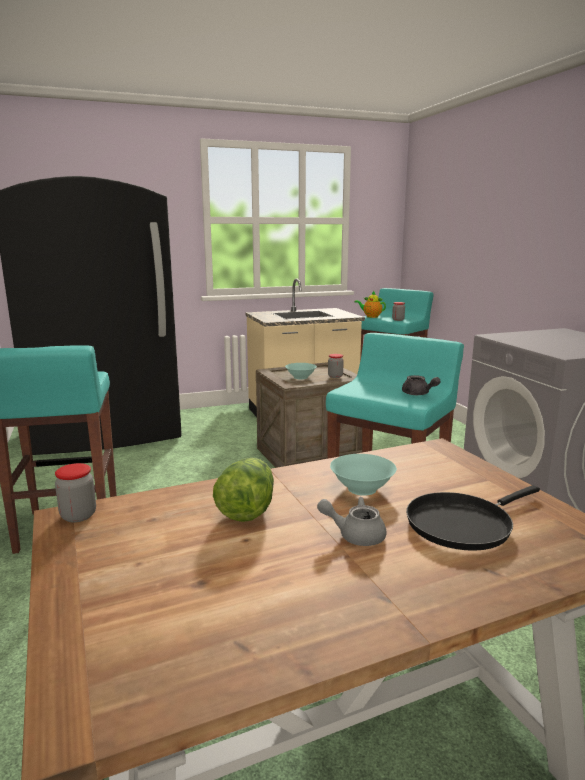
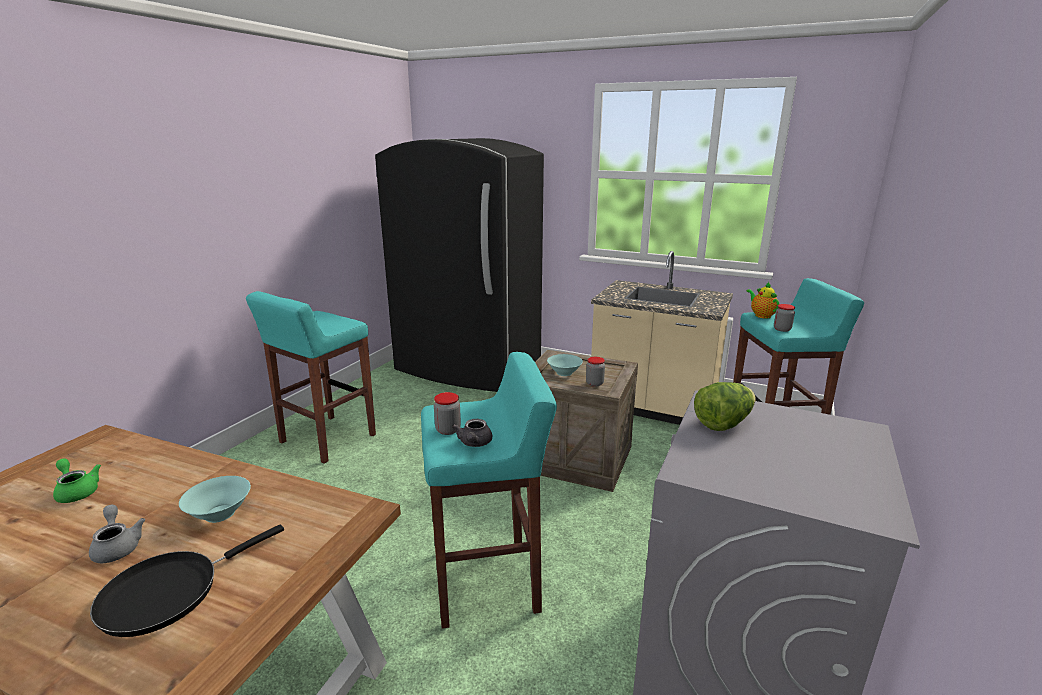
camera: 45 degrees right, 5 degrees up
(78, 515) = (102, 439): jar -> jar (448, 430)
(195, 542) = (77, 491): none -> green teapot
(247, 509) = (144, 485): lettuce -> lettuce (723, 423)
(463, 524) = (168, 592): black frying pan -> black frying pan turned 60 degrees counterclockwise

